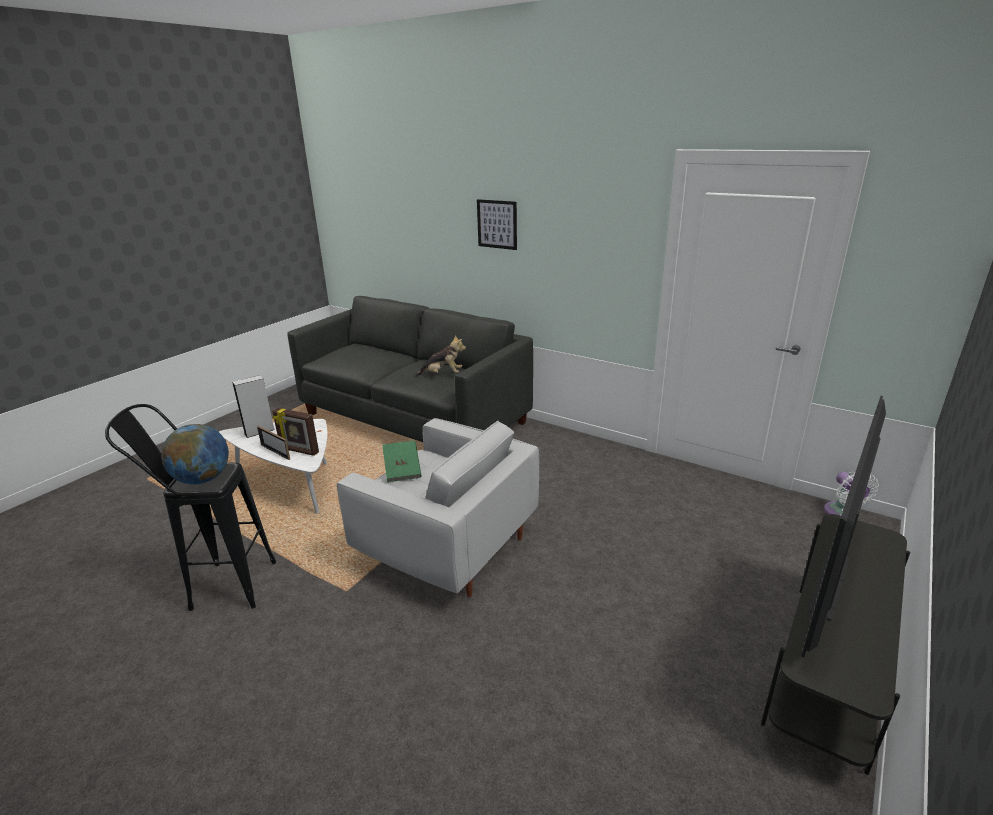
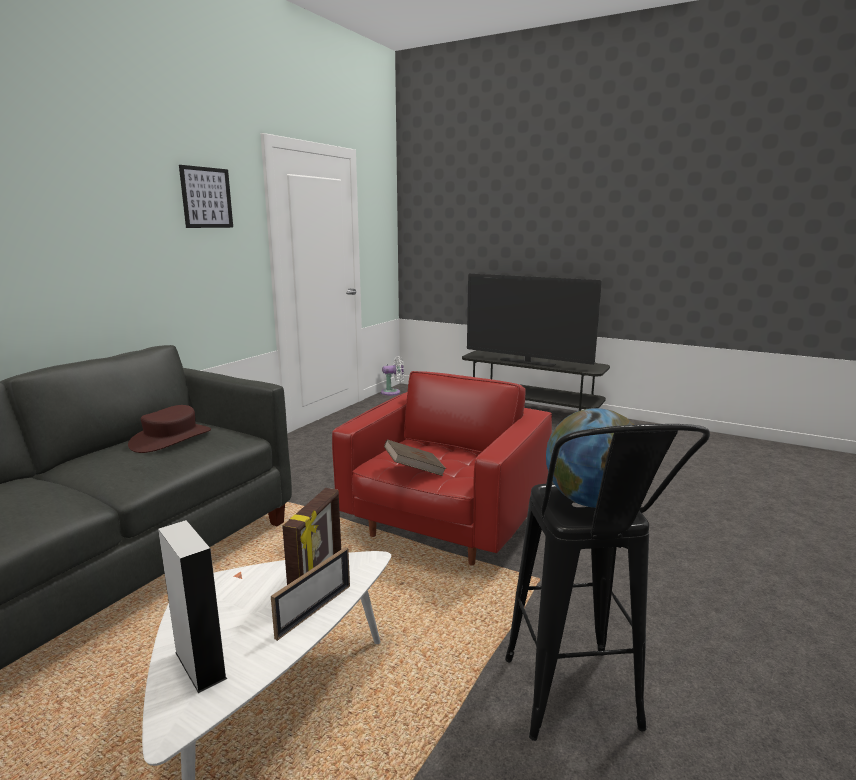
camera: 95 degrees left, 10 degrees down
(402, 470) = (414, 471): green book -> brown book
(443, 374) = (171, 439): plush toy -> brown hat
(445, 545) = (445, 525): white armchair -> red armchair
(497, 224) = (74, 215): picture -> picture (206, 197)

